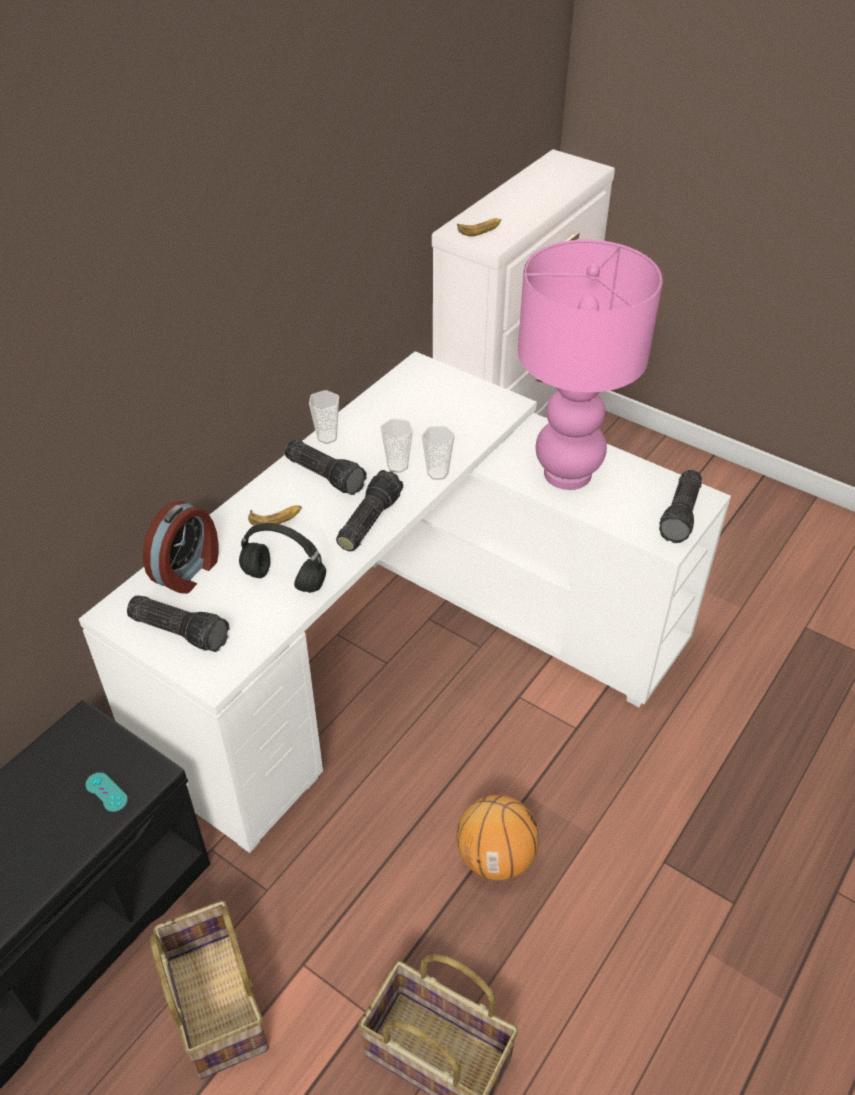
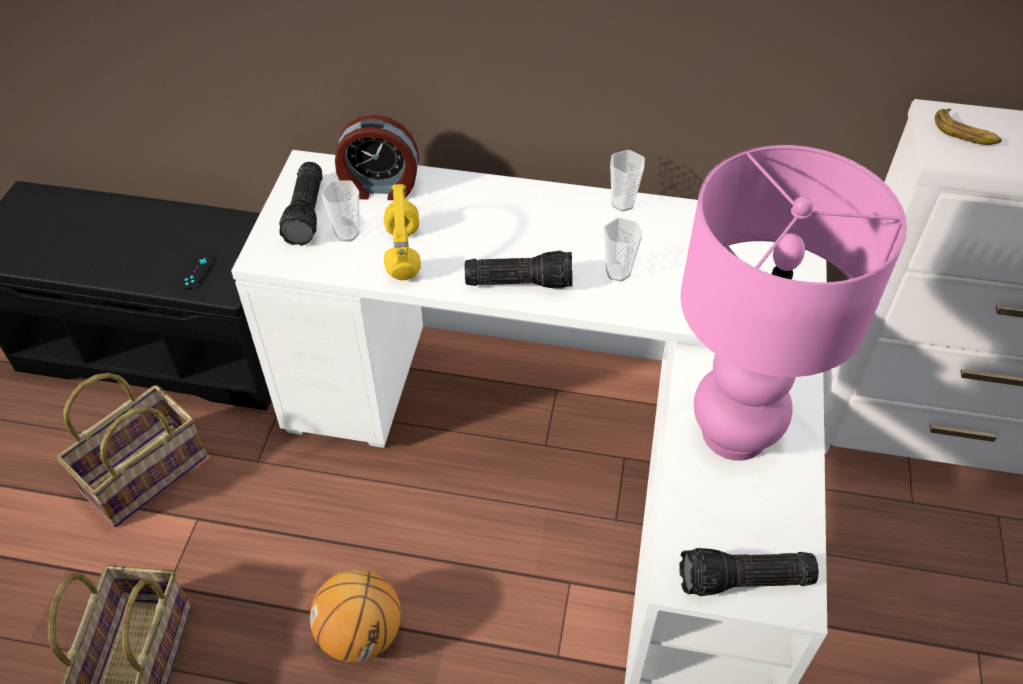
camera: 65 degrees right, 5 degrees up
(106, 792) = (196, 272): turquoise game controller -> black game controller
(276, 518) = (481, 214): banana -> none
(282, 580) = (402, 252): black headphones -> yellow headphones
(326, 475) = (566, 225): flashlight -> none
(437, 473) = (630, 309): cup -> cup (347, 233)

